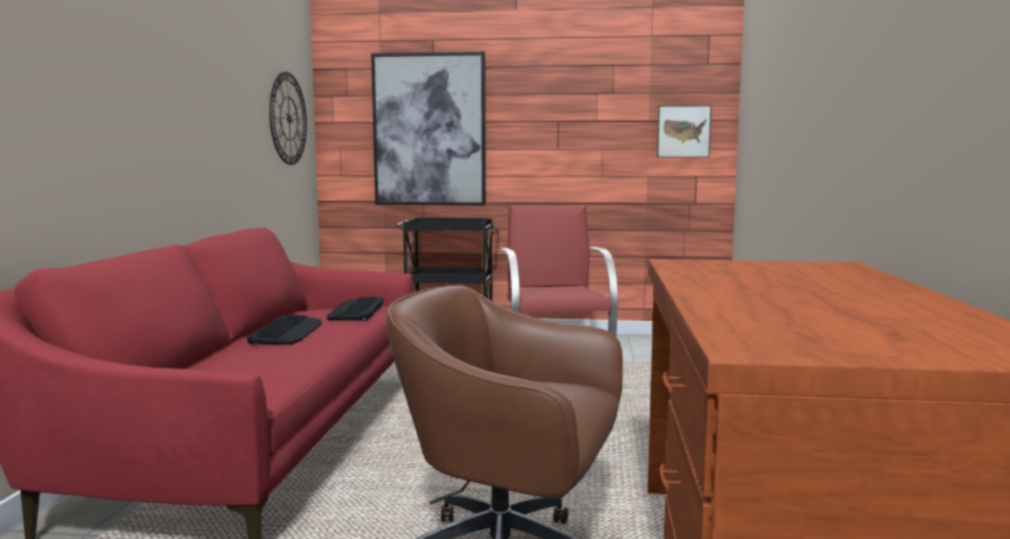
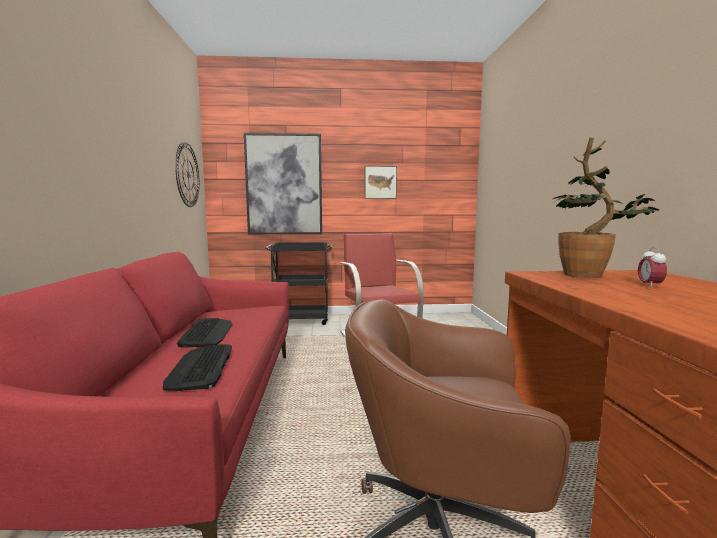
camera: 10 degrees left, 0 degrees up
(356, 311) = (253, 311): keyboard -> keyboard (201, 367)
(683, 131) = (445, 187): picture -> picture (380, 182)
(751, 266) = (592, 275): none -> potted plant
(791, 278) = (650, 286): none -> alarm clock

